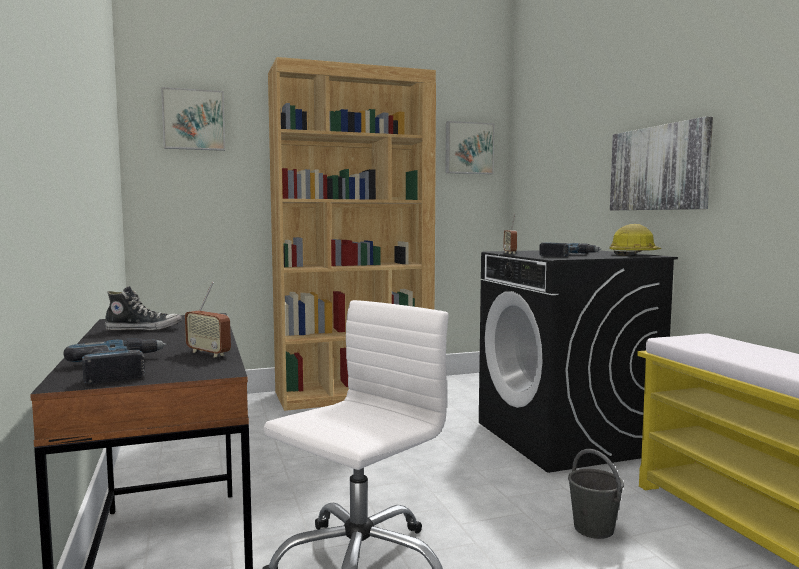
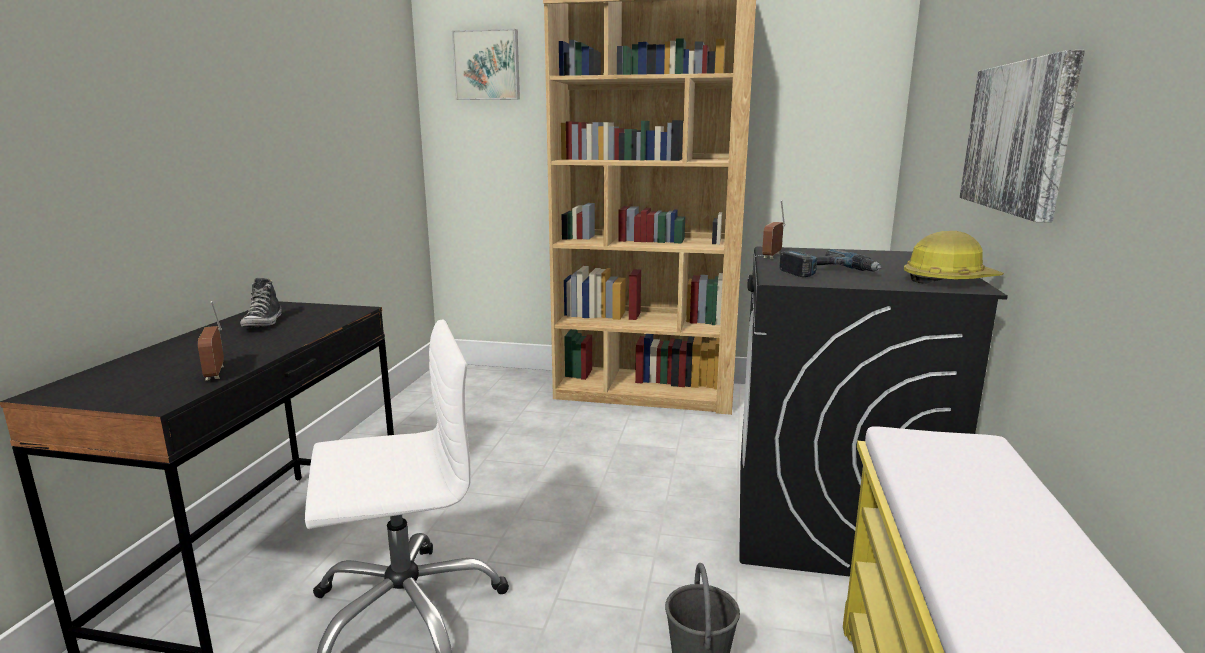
camera: 30 degrees right, 10 degrees up
(121, 368) = (115, 381): power drill -> none
(144, 329) = (263, 323): shoe -> shoe turned 60 degrees clockwise
(468, 148) = (840, 81): picture -> none

